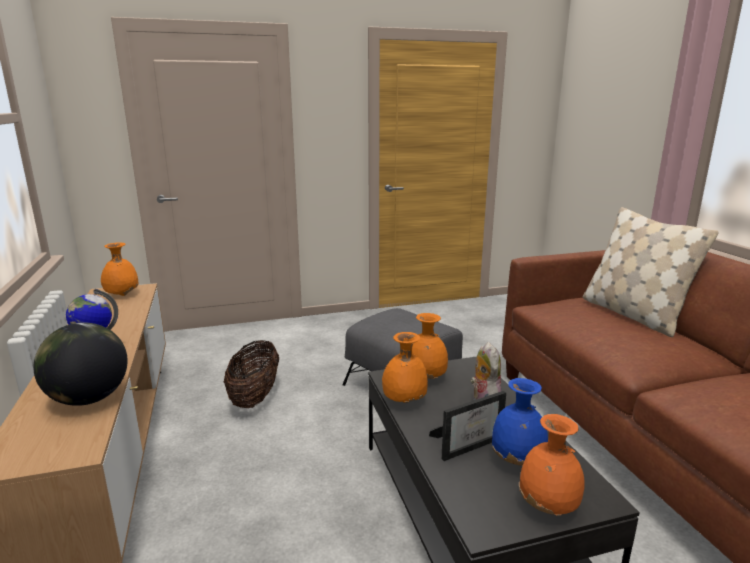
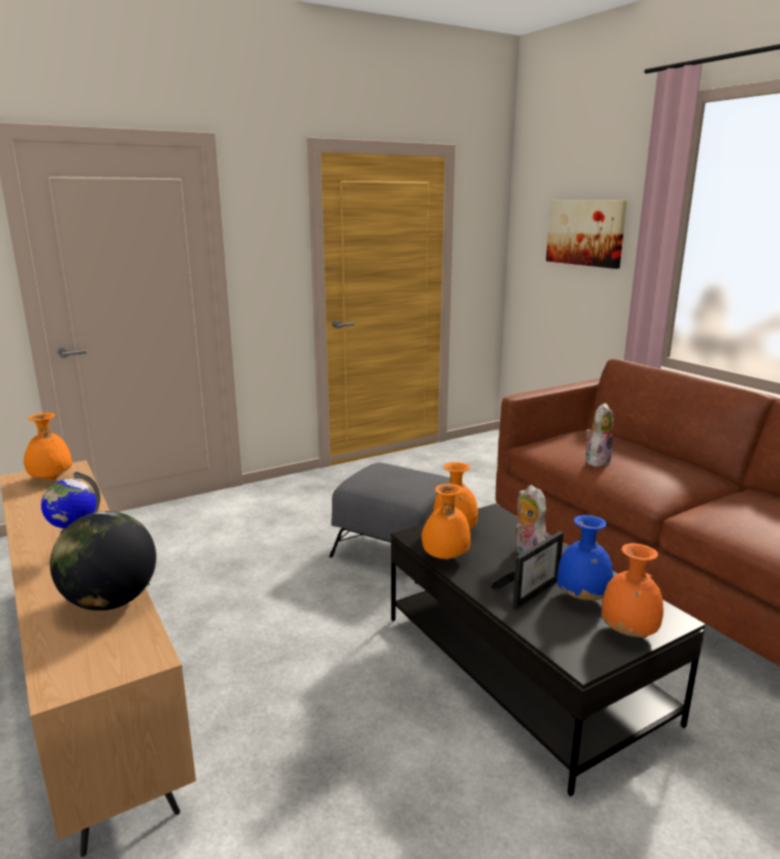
camera: 15 degrees left, 0 degrees up
(255, 396) = (232, 584): basket -> none
(589, 326) = (596, 461): none -> plush toy
(624, 110) = (585, 232): none -> picture
(633, 314) = (630, 445): beige pillow -> none

